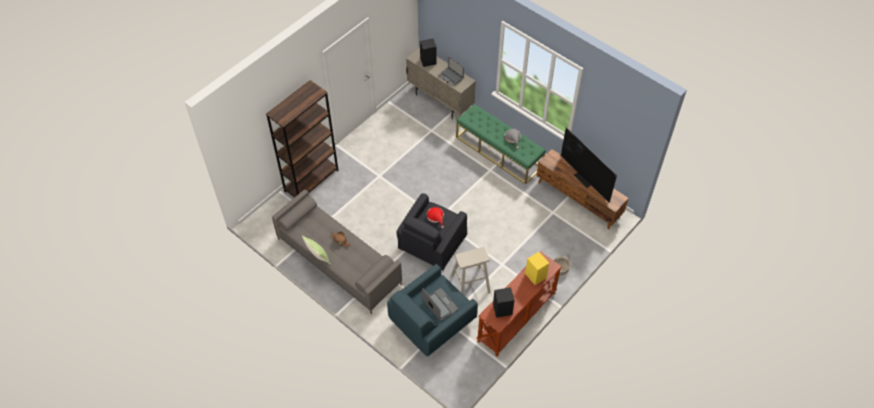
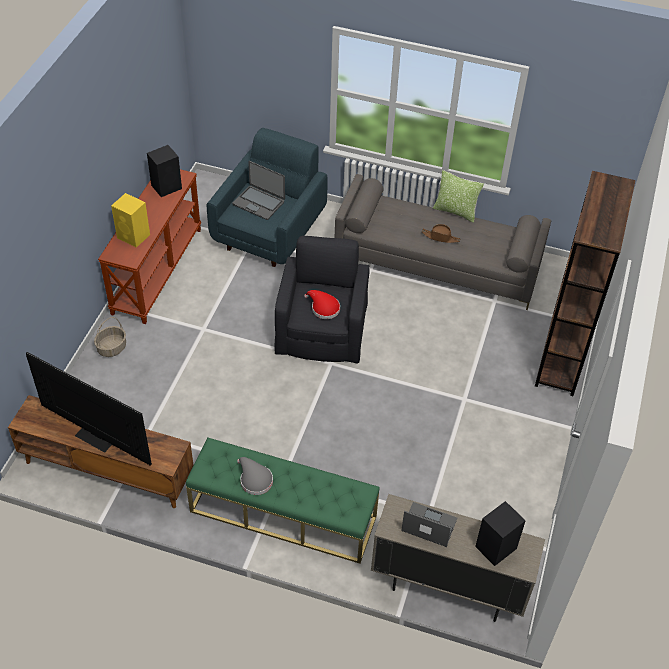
camera: 155 degrees right, 5 degrees down
(470, 283) = (239, 291): beige stool -> none

